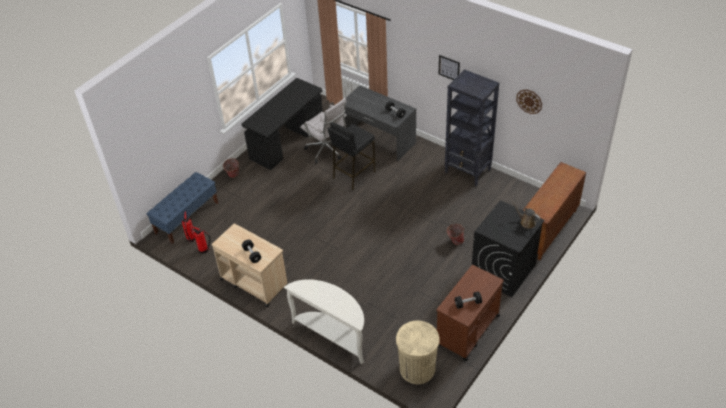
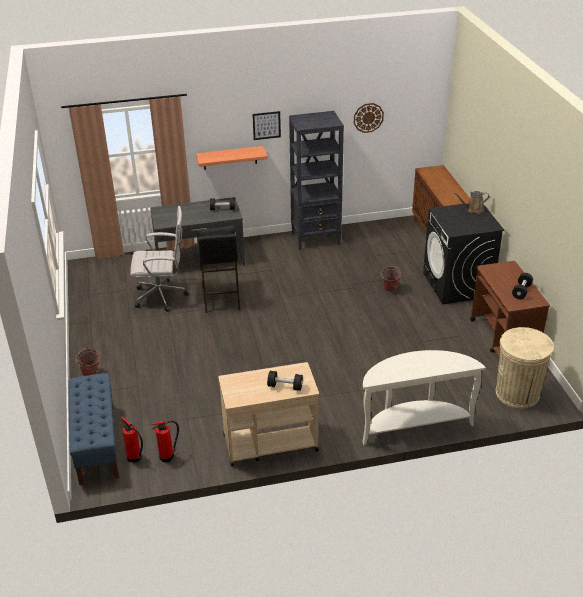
camera: 50 degrees left, 10 degrees down
(287, 141) = (106, 312): black desk -> none
(421, 78) = (230, 158): none -> shelf

